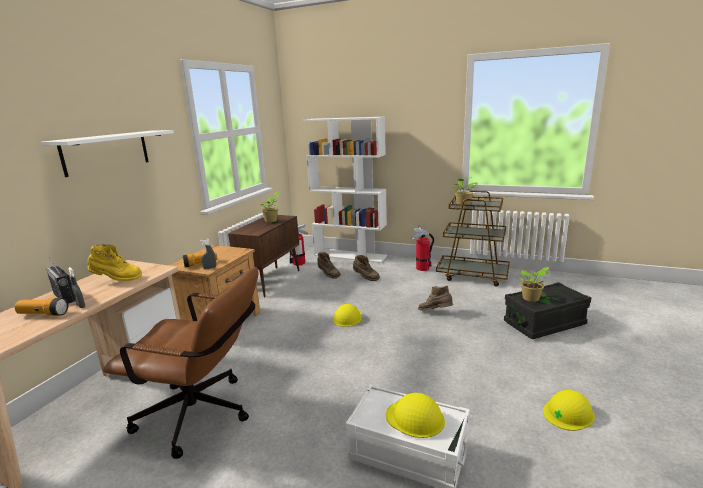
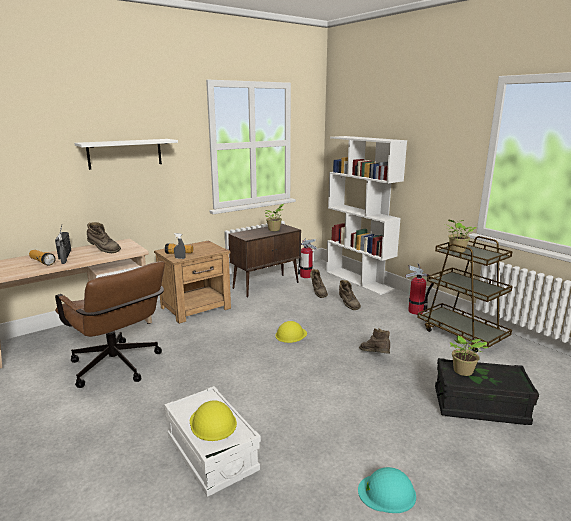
camera: 30 degrees right, 0 degrees up
(117, 280) = (103, 251): yellow boot -> brown boot
(568, 413) = (387, 493): yellow hard hat -> turquoise hard hat

